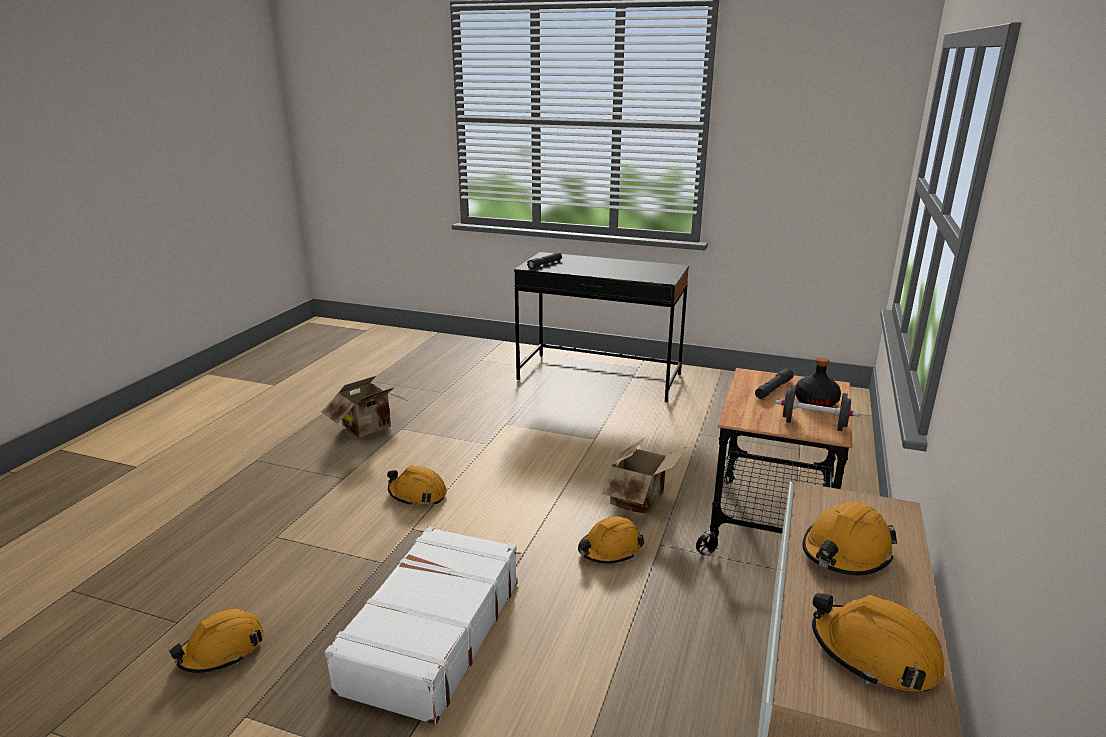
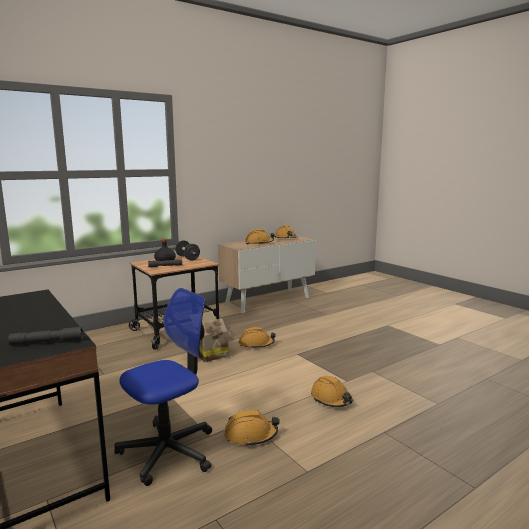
camera: 145 degrees left, 10 degrees down
(222, 650) = (456, 363): orange hard hat -> orange hard hat (250, 435)
(370, 428) = (340, 486): cardboard box -> none
(431, 634) = (359, 343): white suitcase -> none
(521, 406) = (168, 451): none -> office chair

